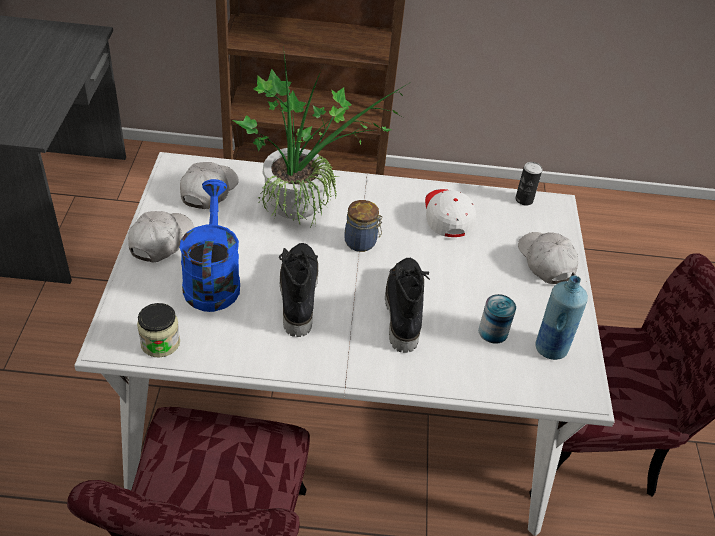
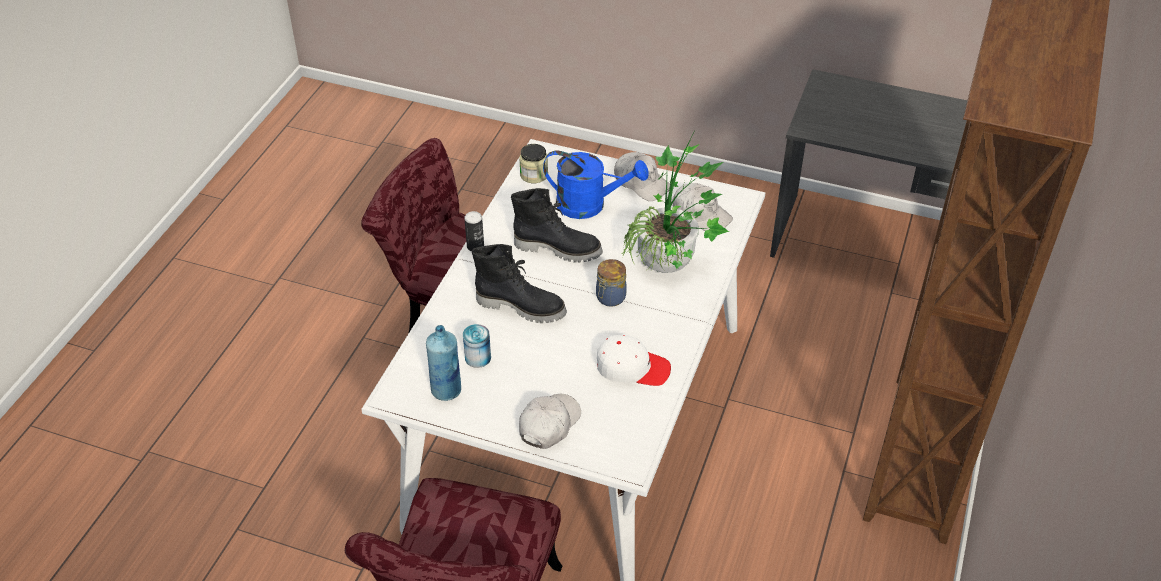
camera: 110 degrees right, 0 degrees up
(524, 200) = (644, 438): can -> can (475, 246)
(545, 261) = (549, 424): white cap -> white cap turned 60 degrees counterclockwise

